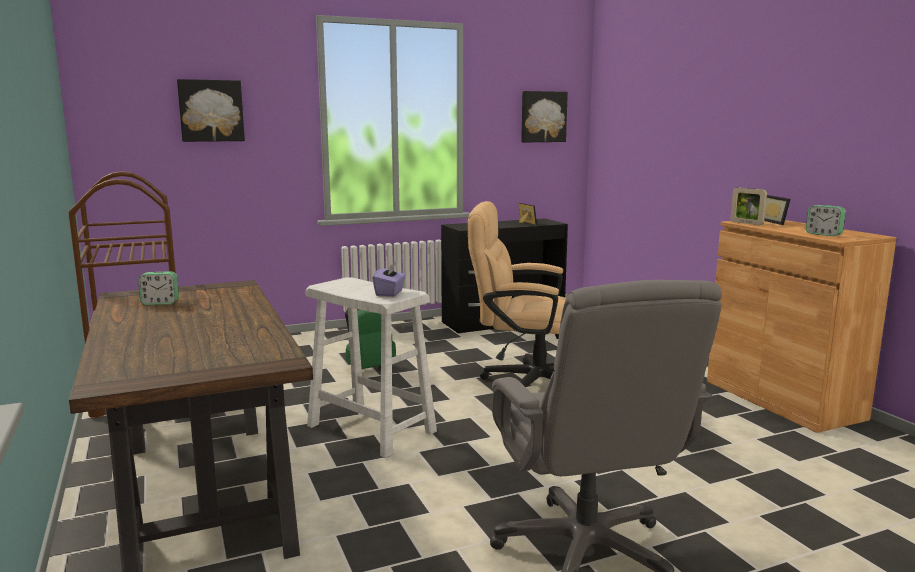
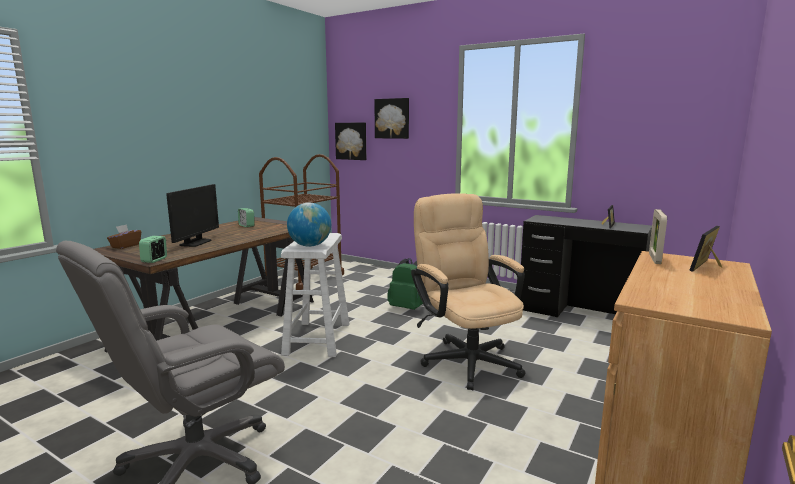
camera: 55 degrees right, 0 degrees up
(116, 371) = (125, 246): none -> brown tissue box
(211, 334) = (195, 243): none -> monitor
(390, 293) = (310, 246): purple tissue box -> globe
(543, 117) = (674, 119): picture -> picture (351, 141)
(823, 234) = (662, 292): alarm clock -> alarm clock (154, 260)

